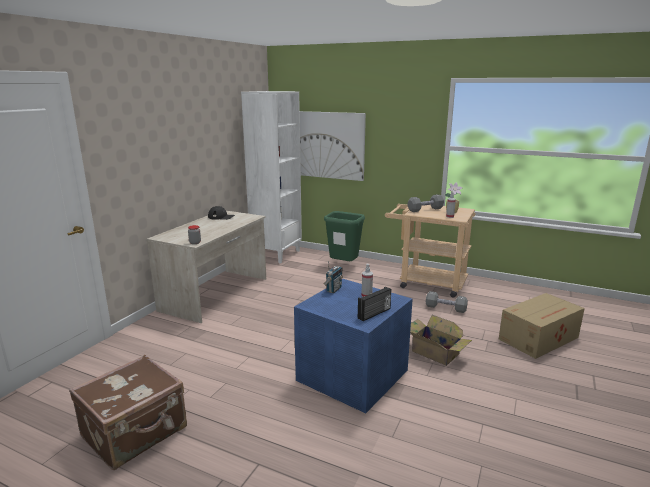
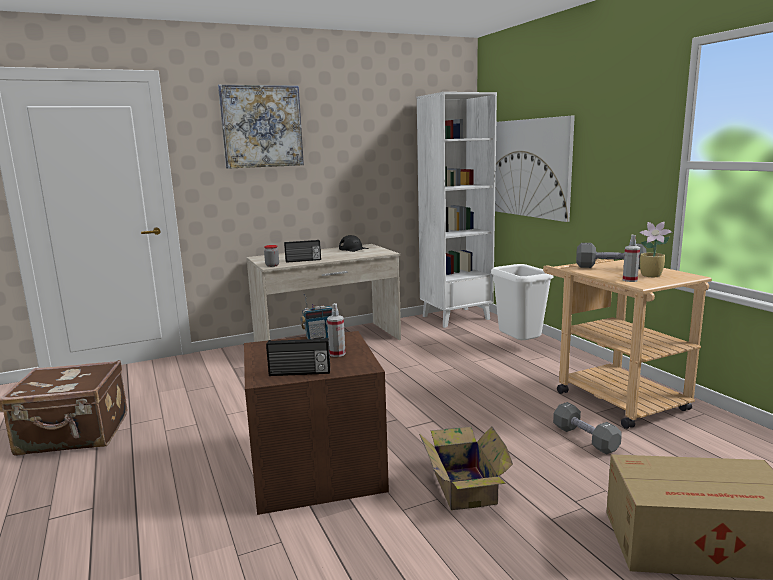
camera: 40 degrees right, 5 degrees down
(148, 121) = (262, 126): none -> picture
(208, 234) = (303, 260): none -> radio
(344, 266) = (519, 347): green trash can -> white trash can
(352, 374) = (318, 467): blue storage box -> brown storage box

